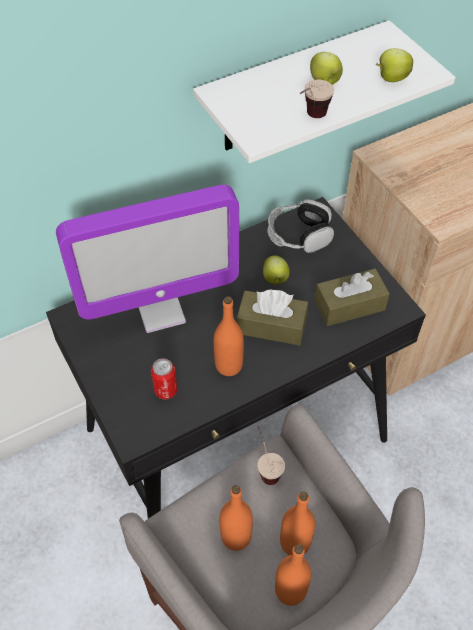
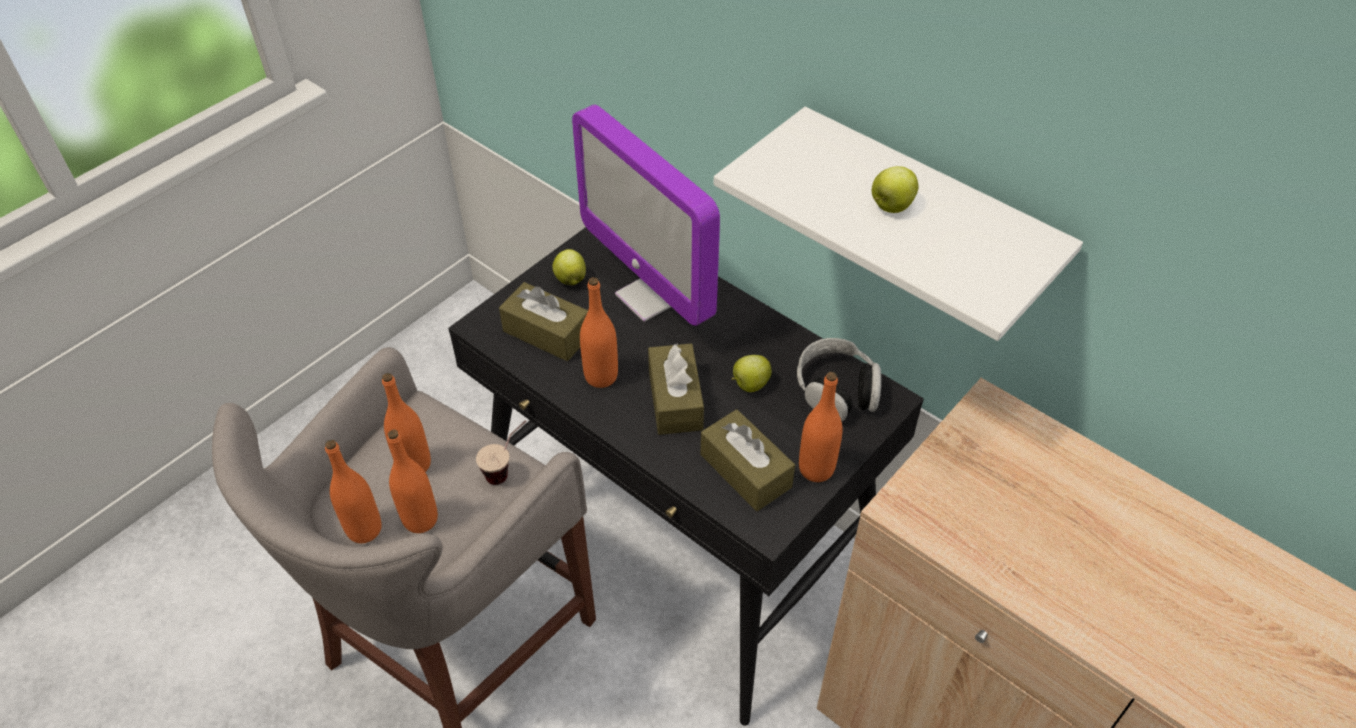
camera: 70 degrees right, 5 degrees down
(166, 390) = (547, 333): can -> brown tissue box
(310, 119) = (809, 209): cup -> none
(360, 268) = (816, 469): none -> orange bottle
(391, 78) = (944, 266): apple -> apple (570, 279)

